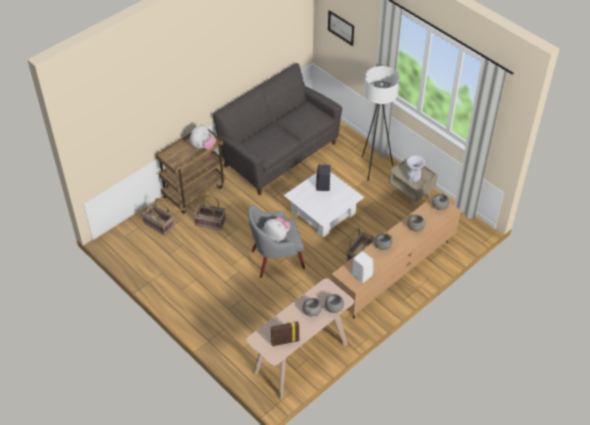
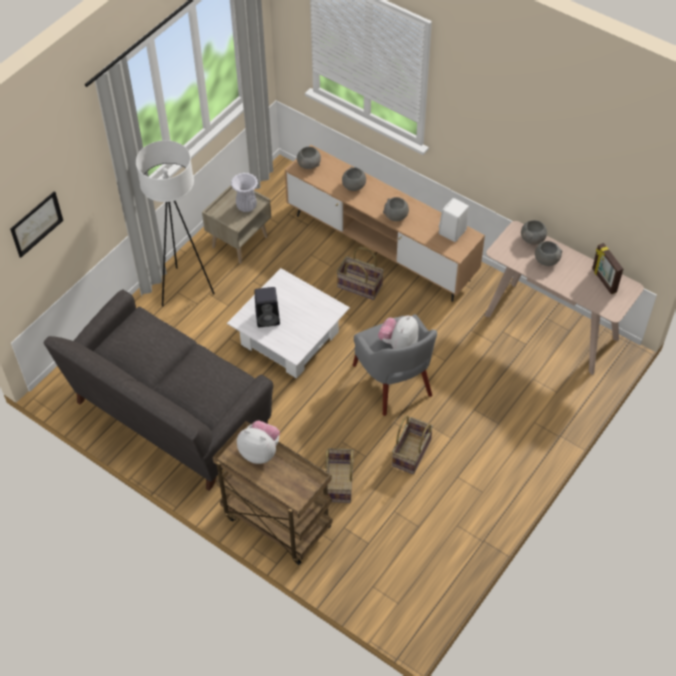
camera: 100 degrees left, 5 degrees up
(158, 225) = (362, 557): basket -> basket (412, 453)

